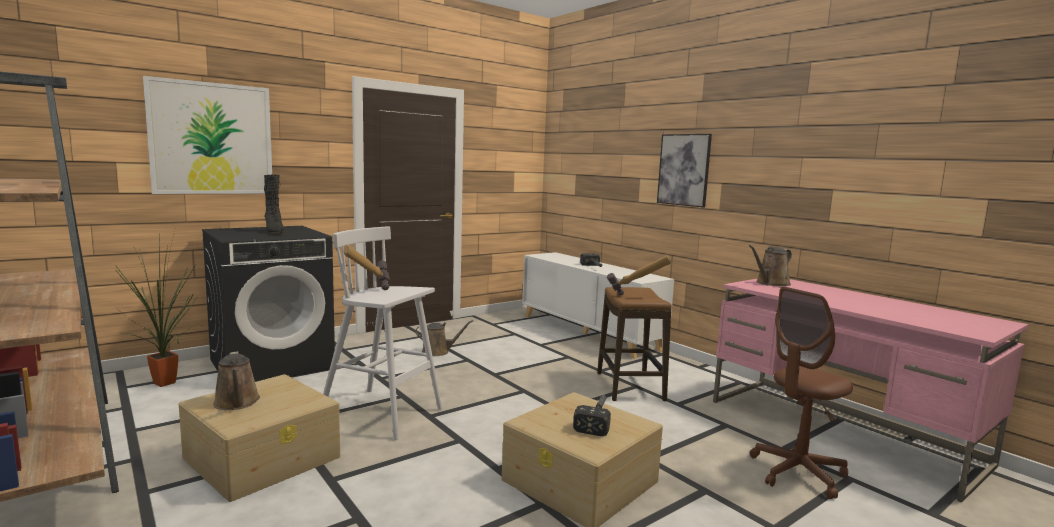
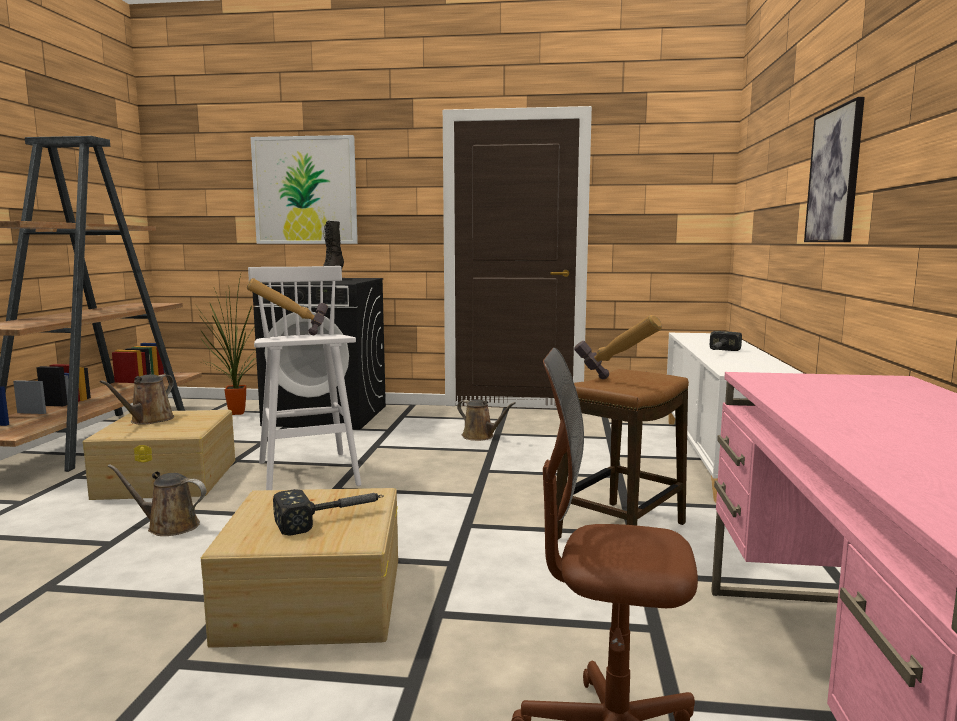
camera: 45 degrees right, 0 degrees up
(771, 283) = (838, 382): brown watering can -> brown watering can (168, 526)

